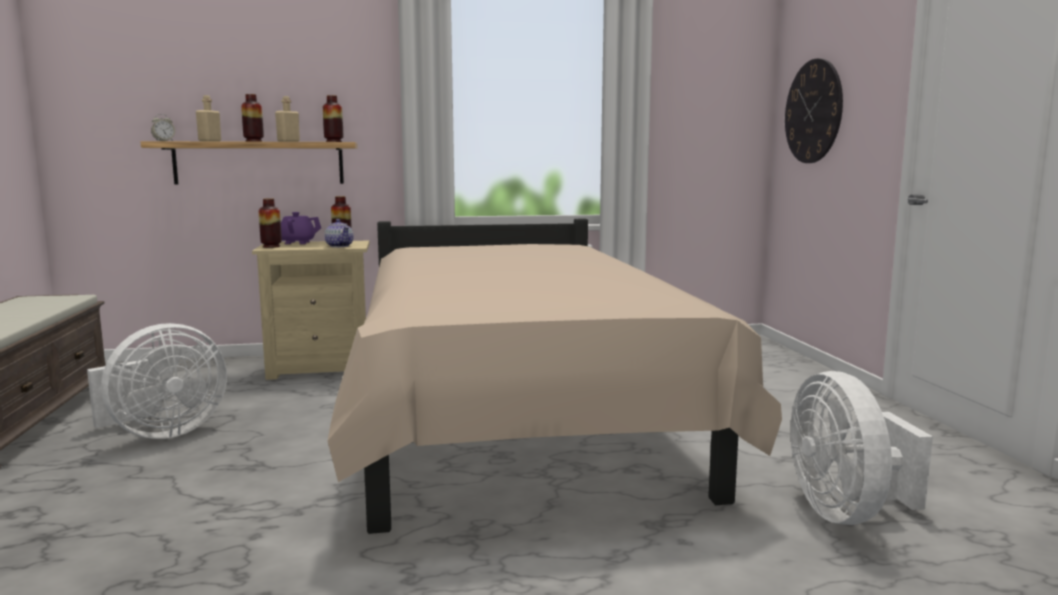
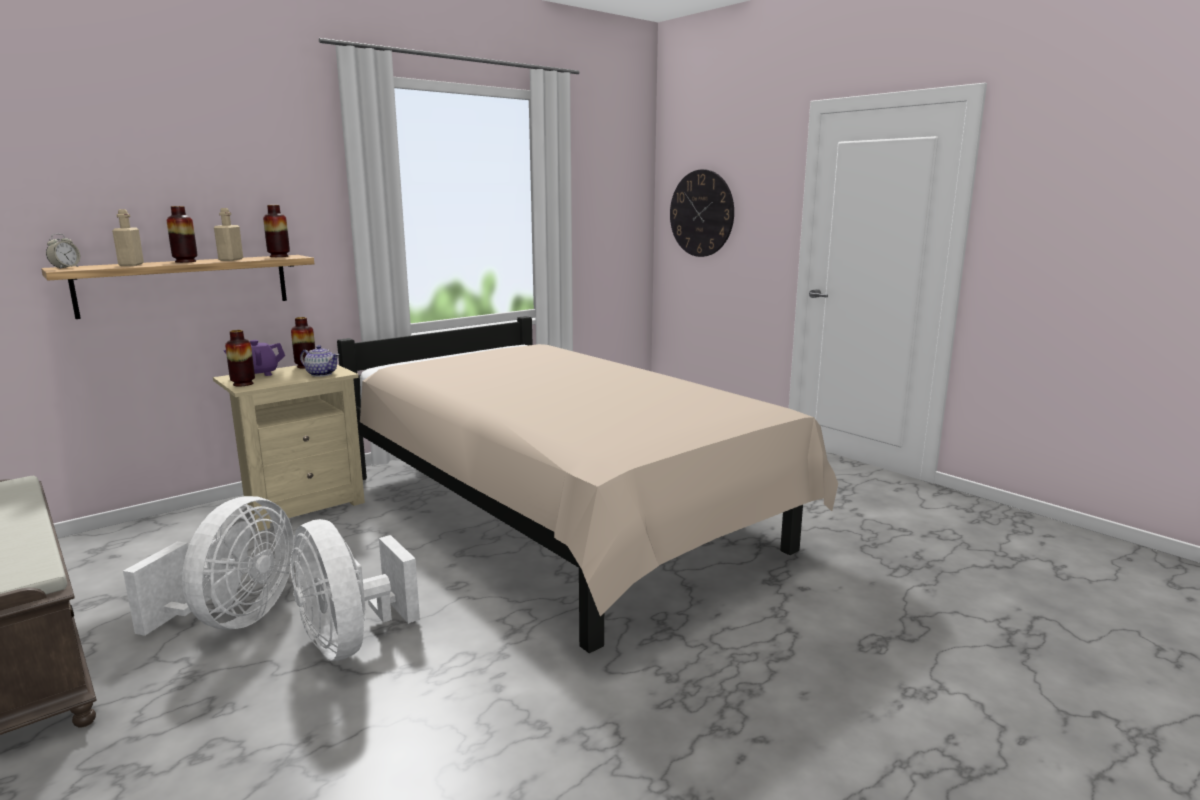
camera: 30 degrees left, 5 degrees up
(846, 512) = (865, 538): white fan -> white fan (350, 641)

